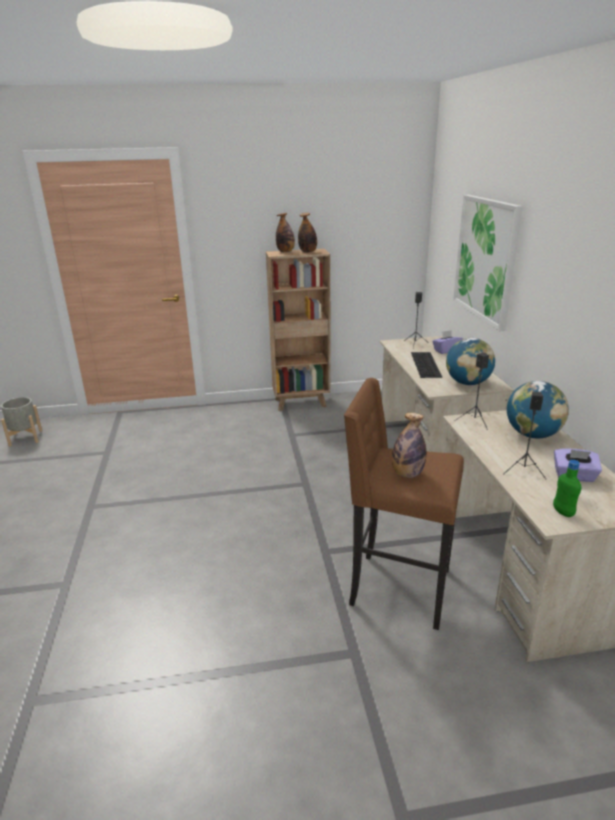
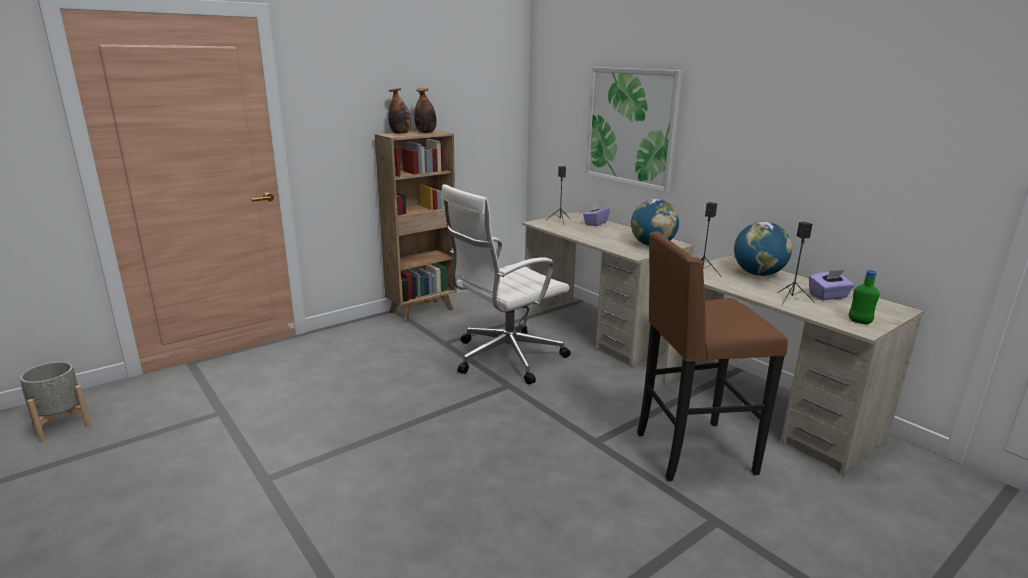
camera: 30 degrees left, 5 degrees down
(325, 459) = (505, 358): none -> white office chair
(407, 474) = (722, 319): bottle -> none
(427, 365) = (596, 236): keyboard -> none

